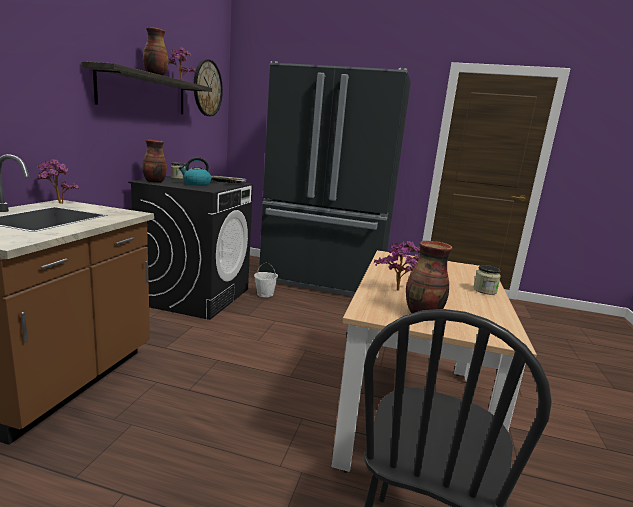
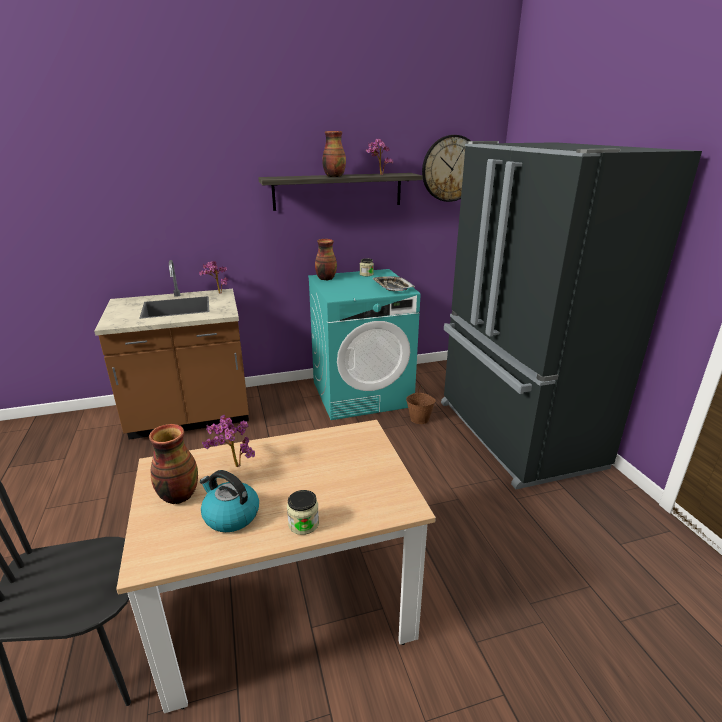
camera: 60 degrees right, 10 degrees up
(195, 296) = (362, 393): black washing machine -> turquoise washing machine
(196, 184) = (353, 286): kettle -> kettle (230, 515)
(265, 294) = (420, 419): white bucket -> brown bucket

